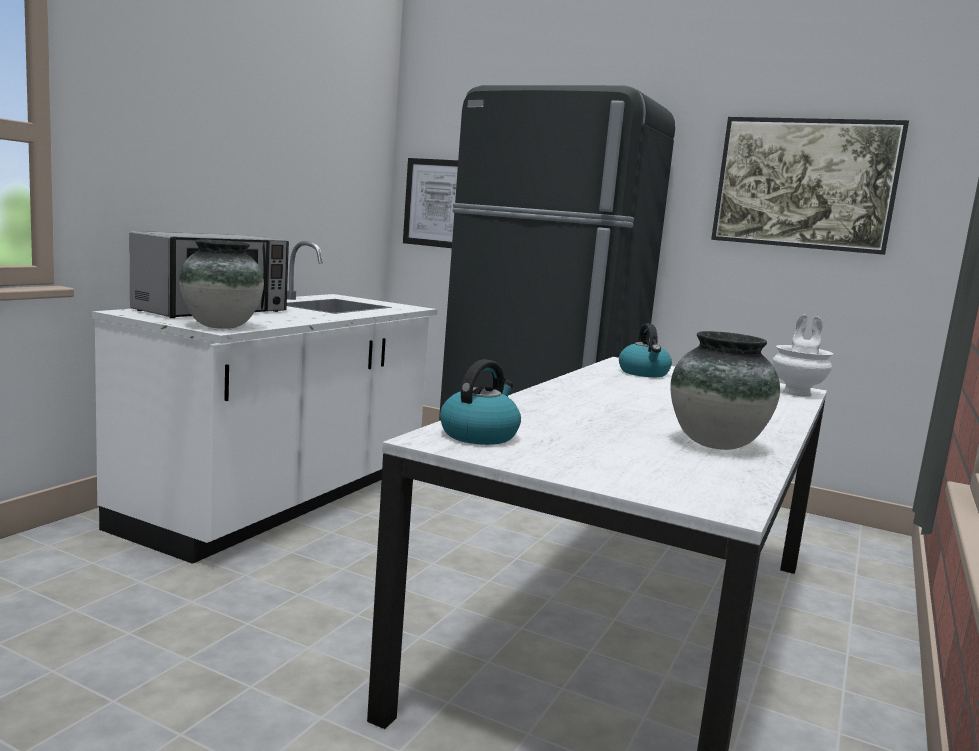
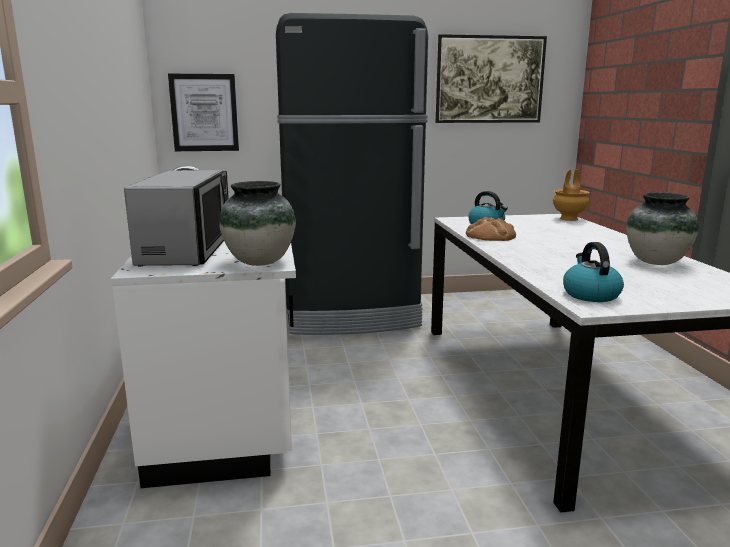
camera: 35 degrees left, 5 degrees up
(604, 379) = (490, 235): none -> bread
(797, 393) = (569, 219): white vase -> brown vase

